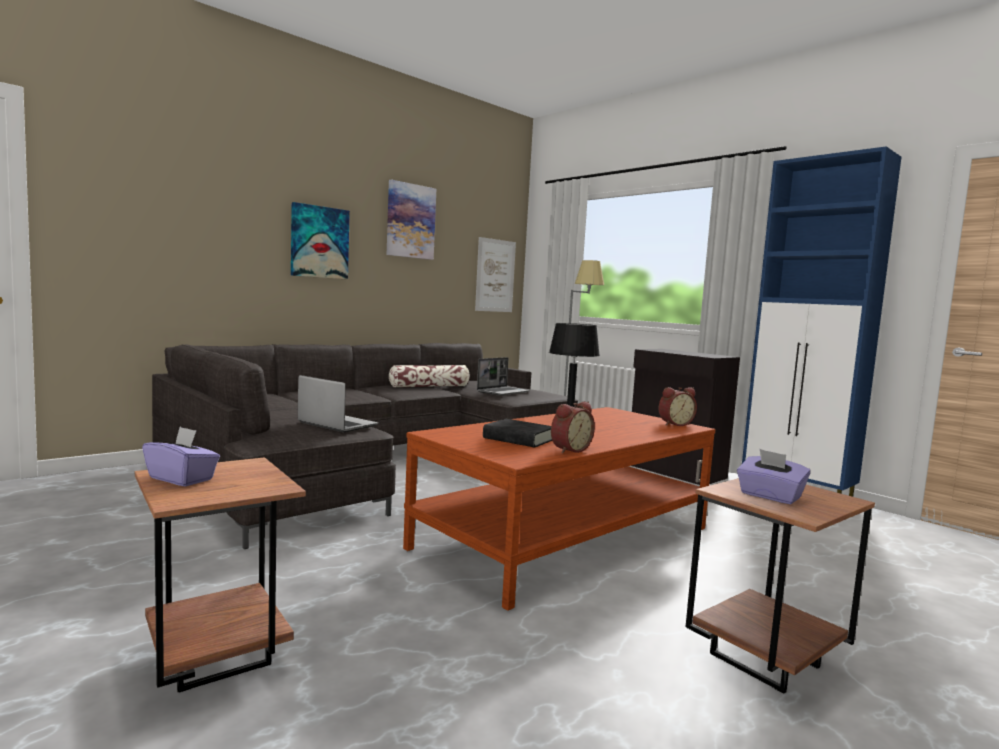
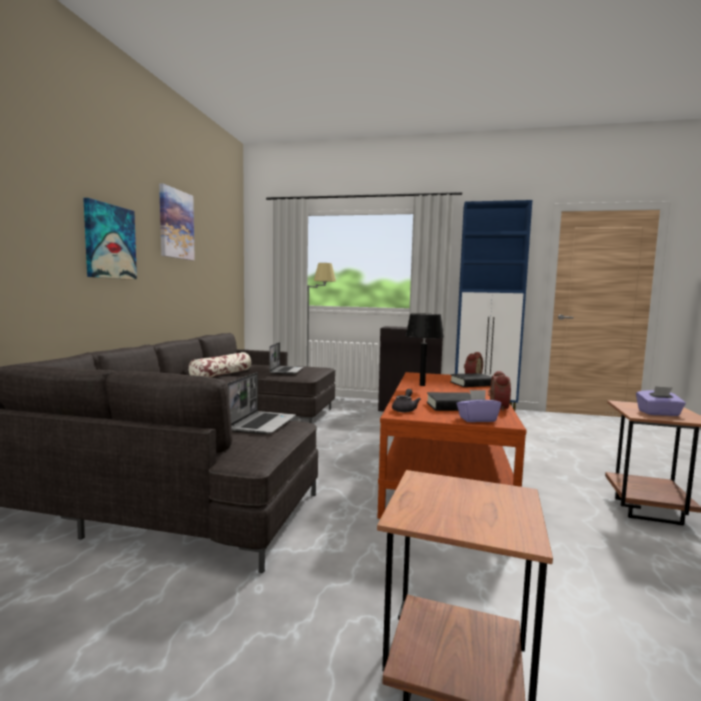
camera: 35 degrees left, 0 degrees up
(182, 479) = (442, 515): purple tissue box -> purple tissue box (477, 419)
(336, 424) = (262, 424): laptop -> laptop turned 105 degrees clockwise
(455, 431) = (405, 409): none -> grey teapot
(495, 275) = (229, 274): picture -> none
(643, 429) = (472, 384): none -> black book

